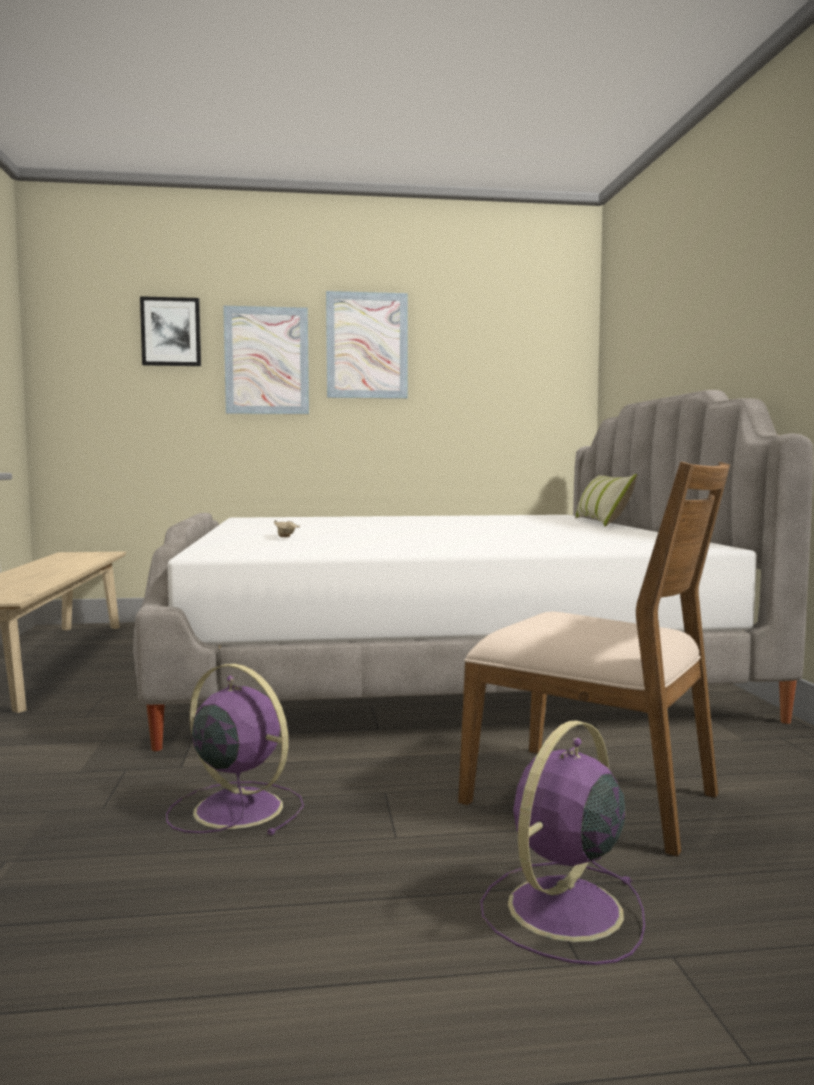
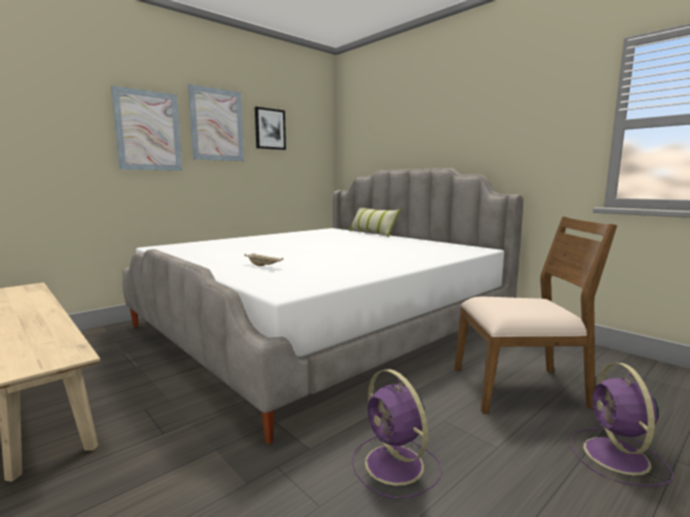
camera: 35 degrees left, 5 degrees up
(171, 332) = (66, 102): picture -> picture (270, 129)
(235, 808) = (396, 466): purple fan -> purple fan turned 120 degrees counterclockwise

